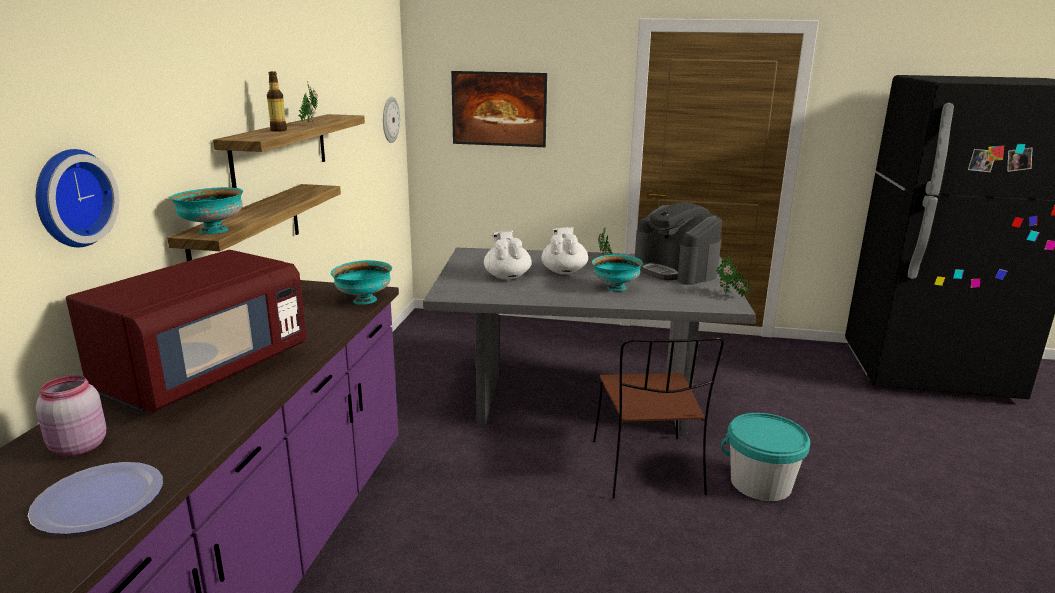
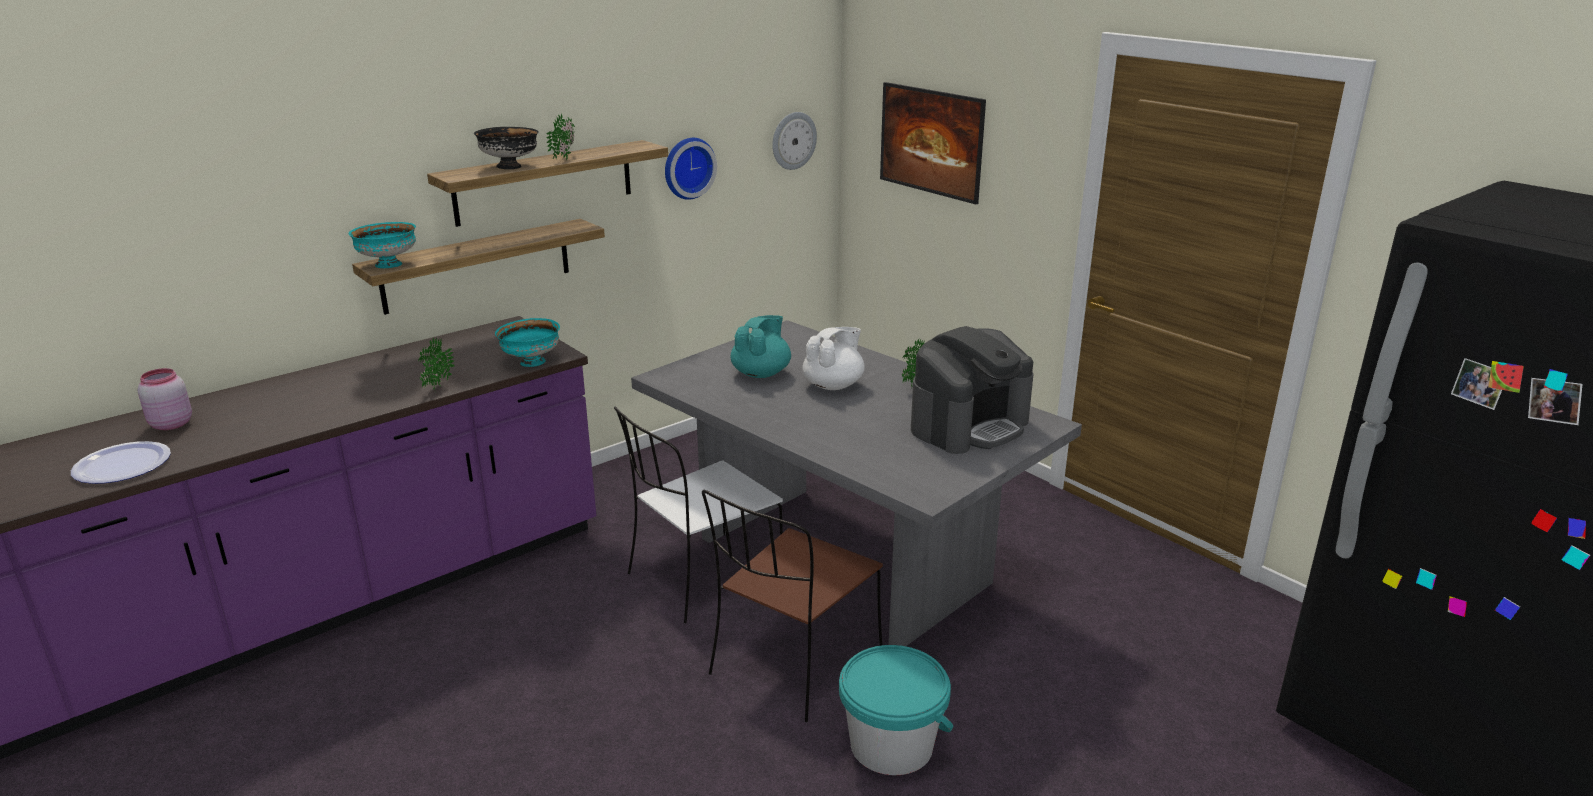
camera: 40 degrees right, 5 degrees up
(70, 198) = (233, 225): wall clock -> wall clock (687, 167)
(204, 373) = (315, 394): red microwave -> none
(278, 130) = (510, 166): bottle -> black bowl
(507, 276) = (761, 373): white teapot -> turquoise teapot
(515, 447) = (702, 578): none -> white chair
(615, 288) = (842, 426): turquoise bowl -> none
(675, 270) = (969, 425): coffee machine -> coffee machine turned 135 degrees counterclockwise
(731, 295) = (958, 482): potted plant -> potted plant (436, 388)

